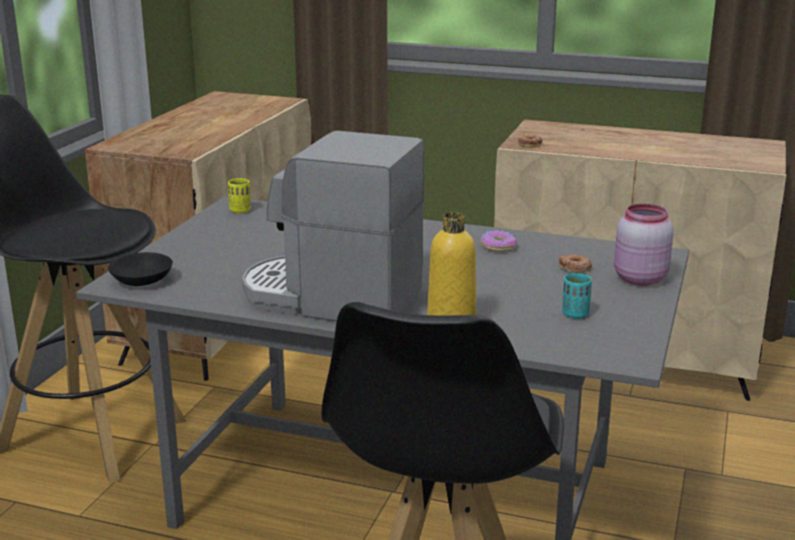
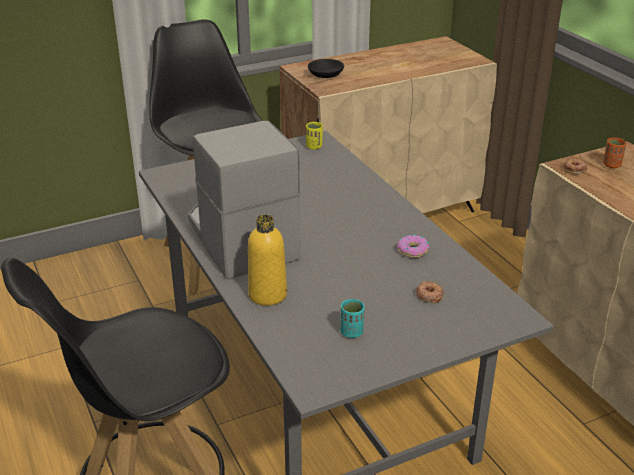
camera: 45 degrees right, 10 degrees up
(140, 280) = (176, 177): black bowl -> black bowl (325, 75)
(548, 135) = (611, 165): none -> orange cup
(638, 279) = (455, 329): pink jar -> none

